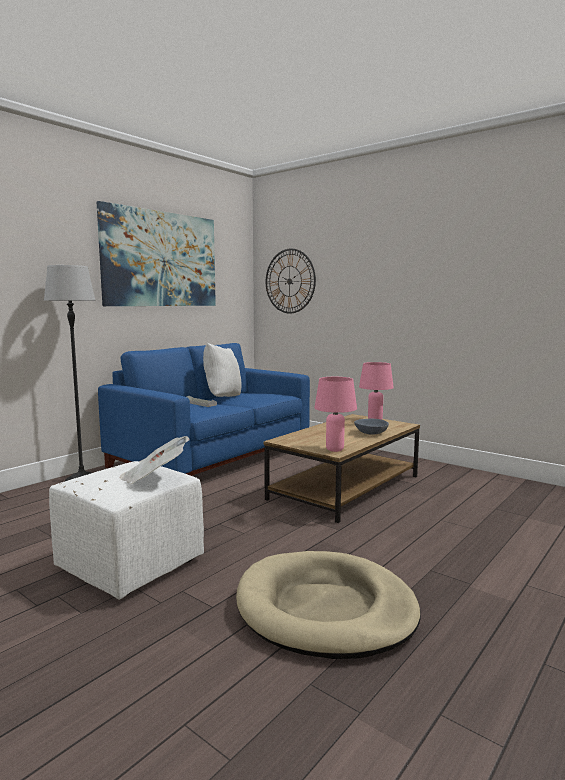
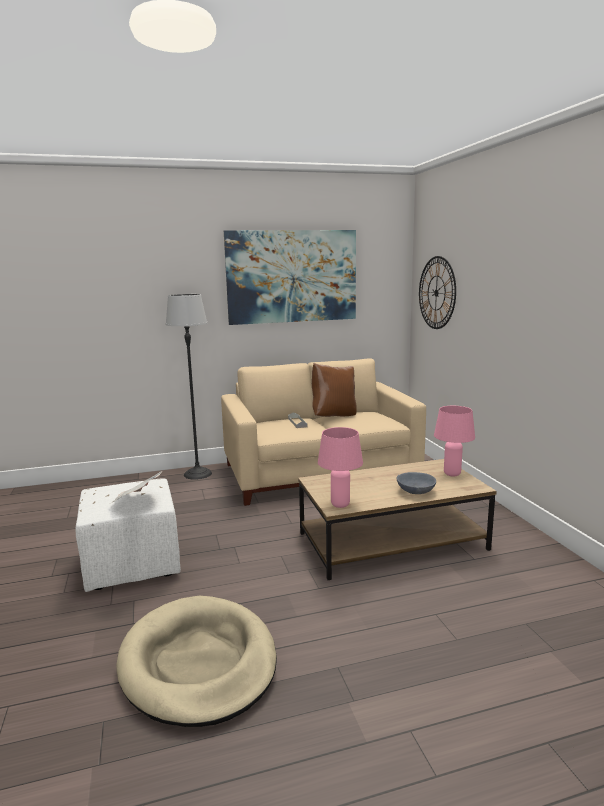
camera: 35 degrees right, 5 degrees up
(213, 456) = (320, 472): blue sofa -> beige sofa
(222, 397) = (334, 416): white pillow -> brown pillow

